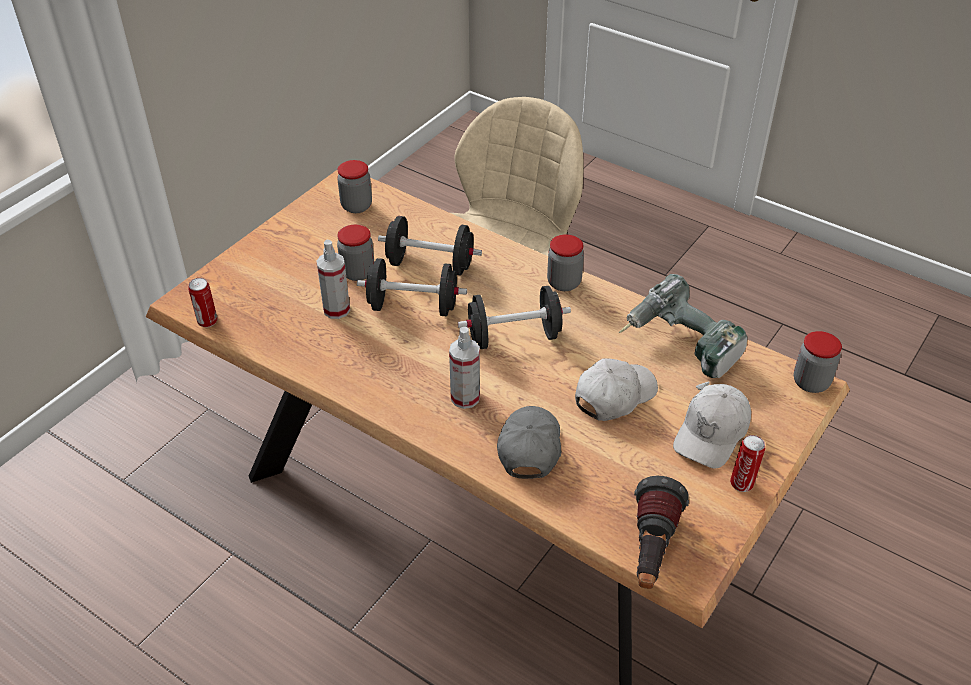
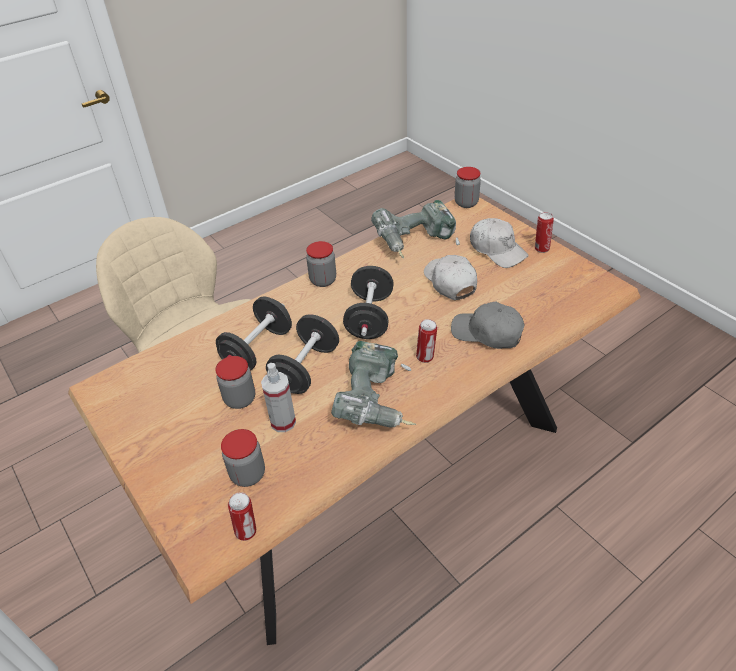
camera: 70 degrees left, 0 degrees up
(356, 206) = (142, 385): jar -> jar (248, 474)
(383, 371) = (377, 401): none -> power drill
(465, 398) = (426, 357): spray bottle -> can
(651, 551) = (590, 297): flashlight -> none

